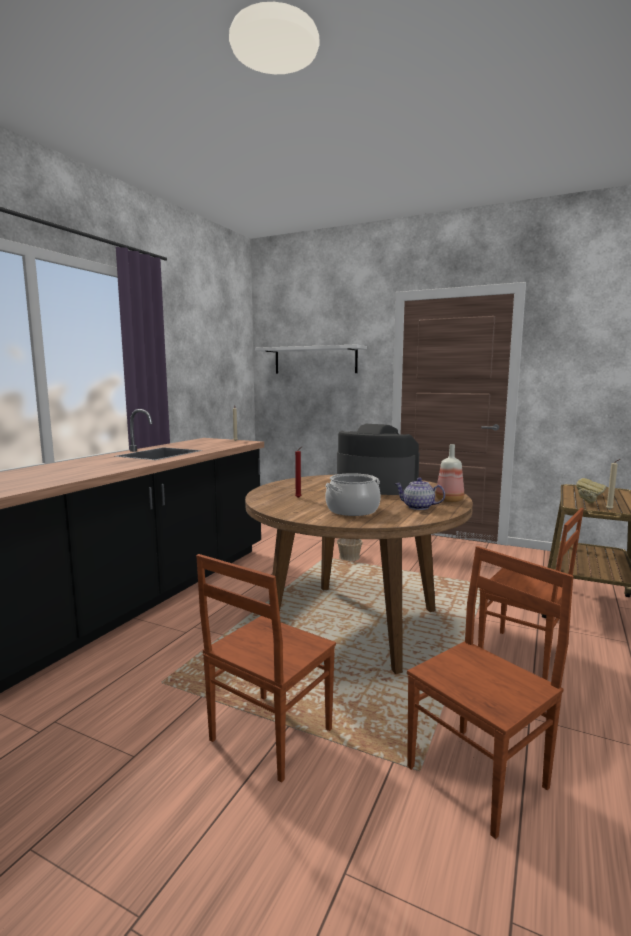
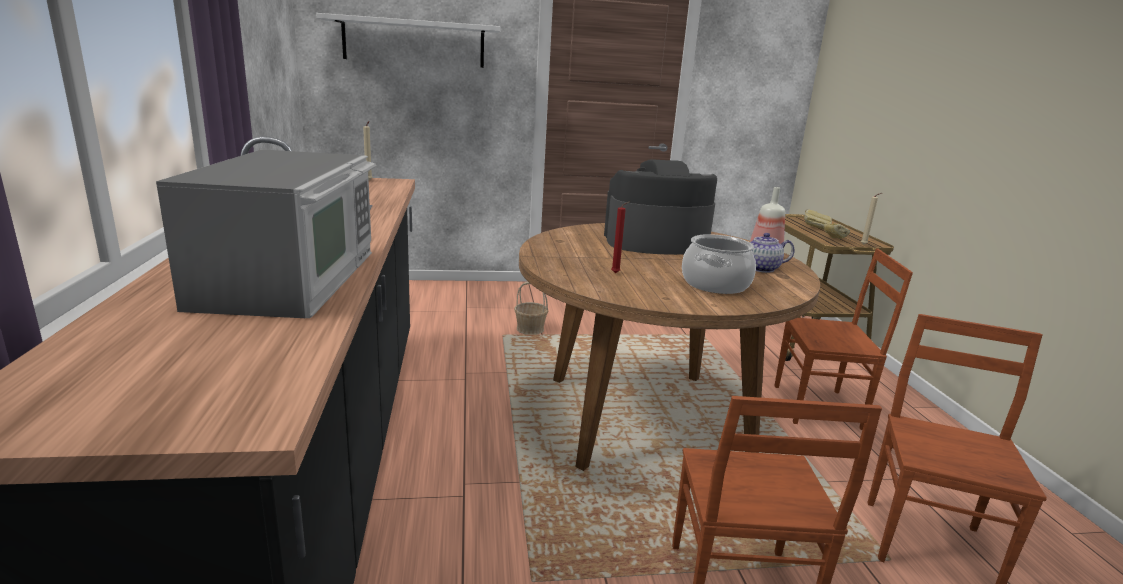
camera: 35 degrees left, 10 degrees up
(80, 471) = (293, 278): none -> microwave

